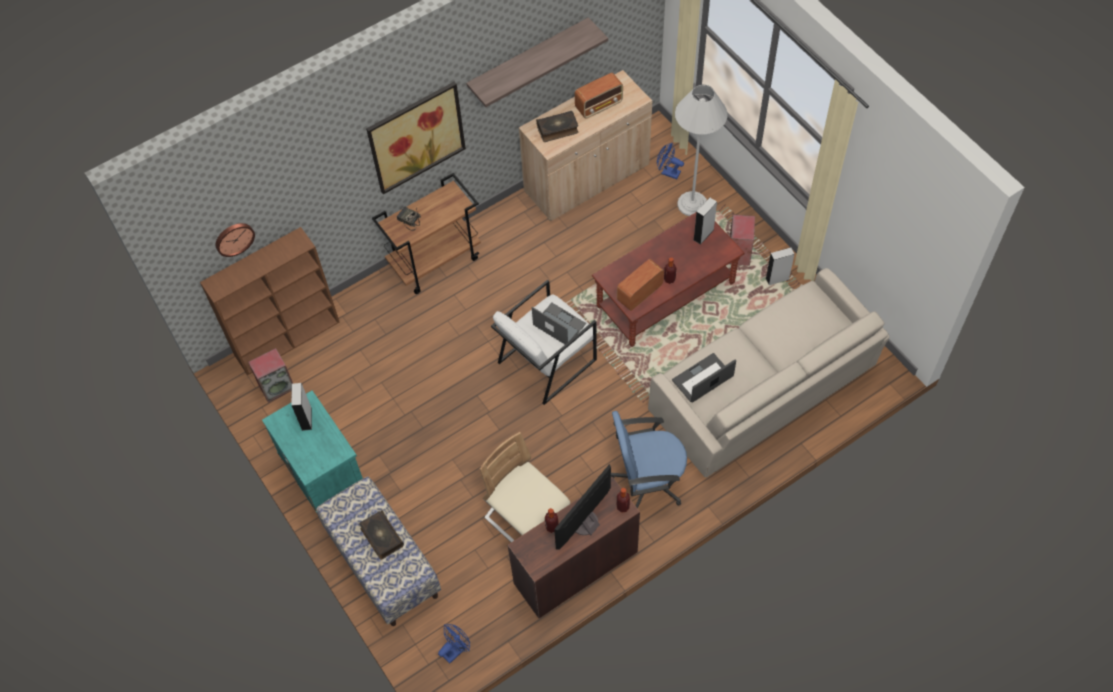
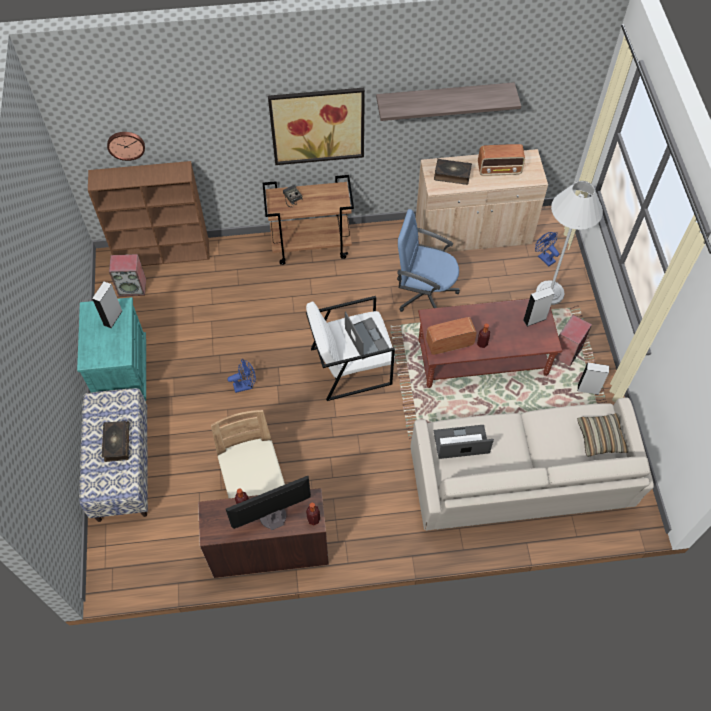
camera: 25 degrees right, 0 degrees up
(456, 649) = (133, 567): blue fan -> blue fan (245, 385)
(647, 480) = (373, 507): blue office chair -> blue office chair (424, 293)
(821, 315) = (600, 438): none -> pillow

